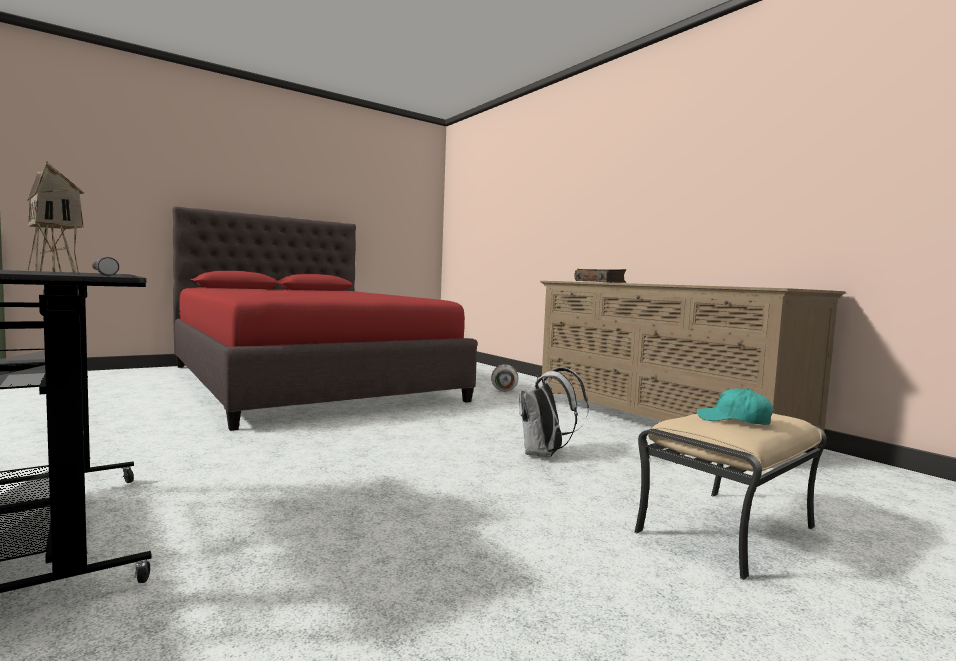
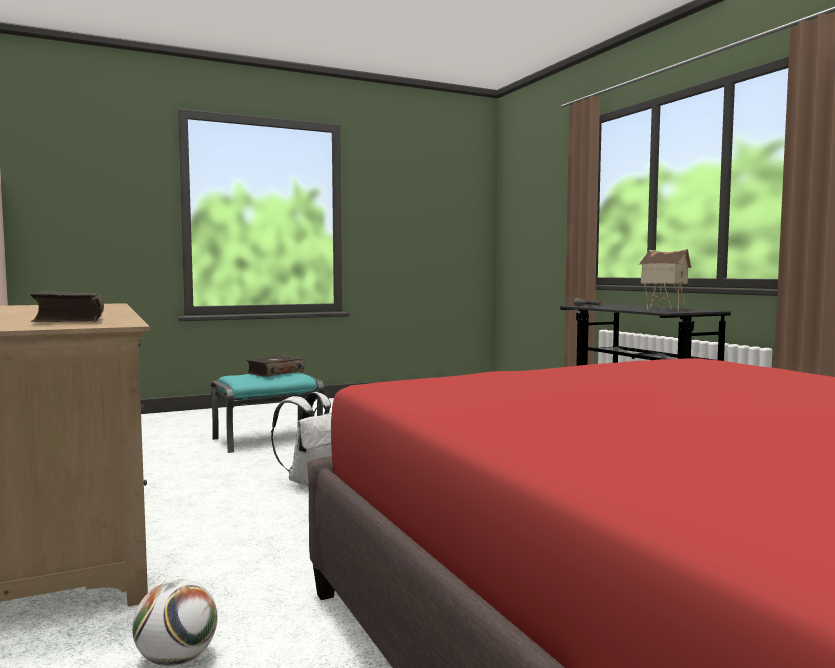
camera: 170 degrees left, 0 degrees up
(728, 530) = (268, 439): beige ottoman -> turquoise ottoman
(734, 420) = (274, 373): turquoise cap -> book

